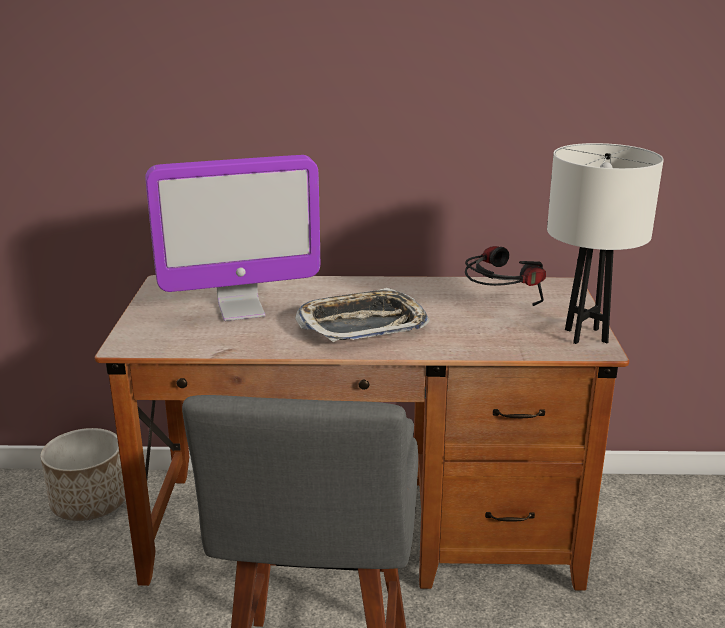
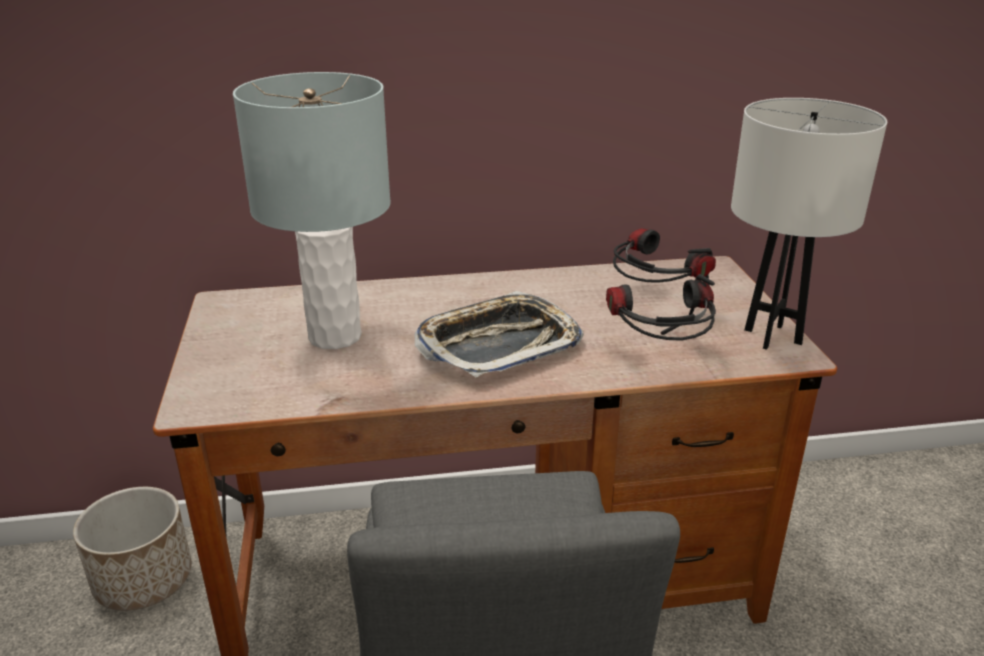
camera: 10 degrees left, 5 degrees up
(241, 310) = (335, 336): monitor -> grey table lamp
(485, 343) = (660, 358): none -> headphones

